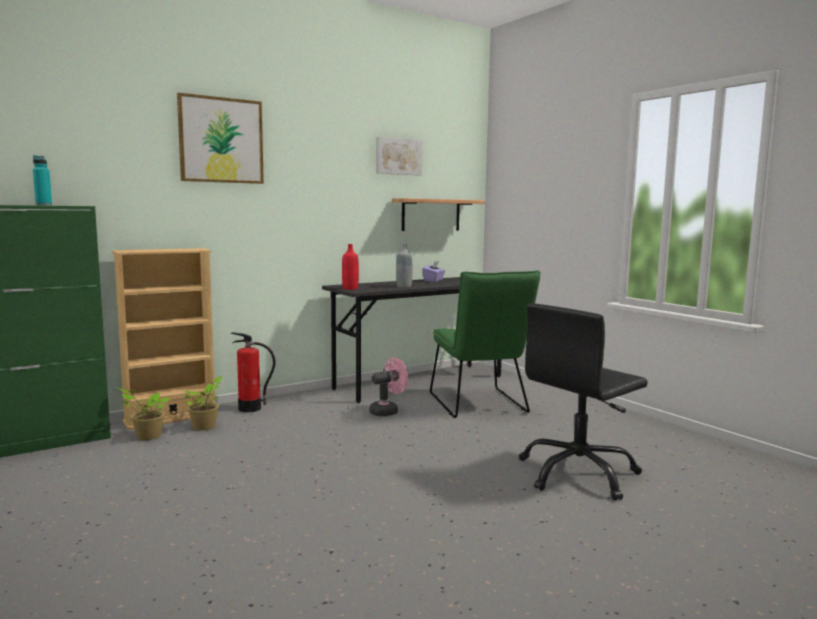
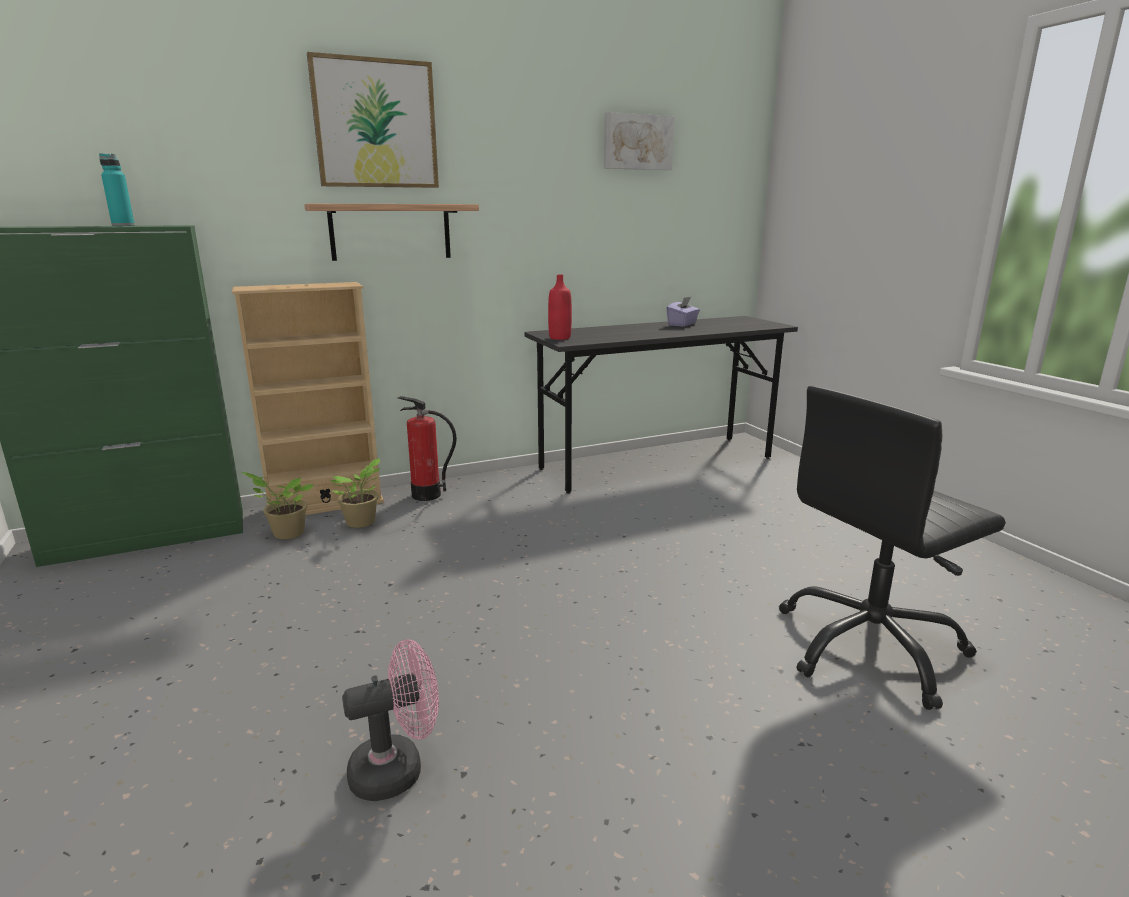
camera: 10 degrees right, 10 degrees up
(388, 411) = (604, 509): pink fan -> pink fan (398, 769)
(404, 286) = (636, 335): grey bottle -> none
(431, 215) = (684, 229): shelf -> shelf (390, 232)
(479, 405) = (734, 506): green chair -> none

